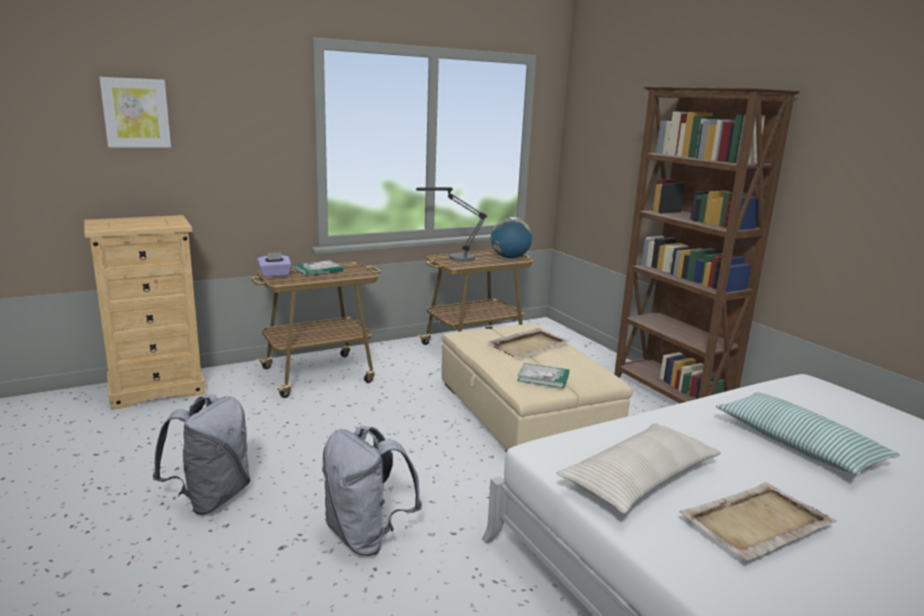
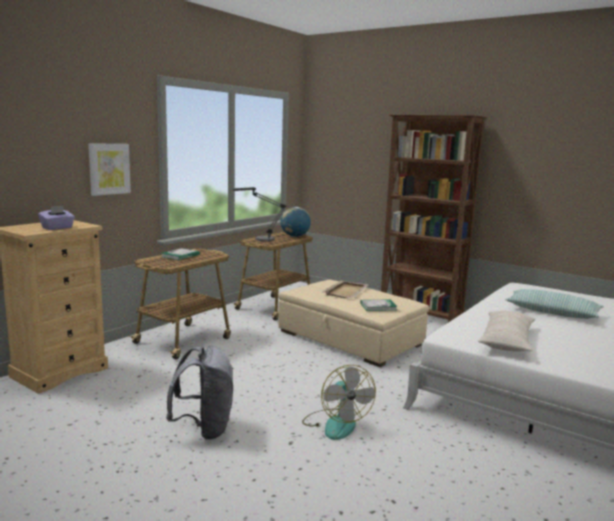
camera: 25 degrees left, 5 degrees down
(136, 113) = (34, 133): picture -> picture (109, 169)
(275, 275) = (153, 262): purple tissue box -> purple tissue box (57, 228)
(366, 536) = (336, 423): grey backpack -> fan
(755, 523) = (577, 346): beige tray -> none

